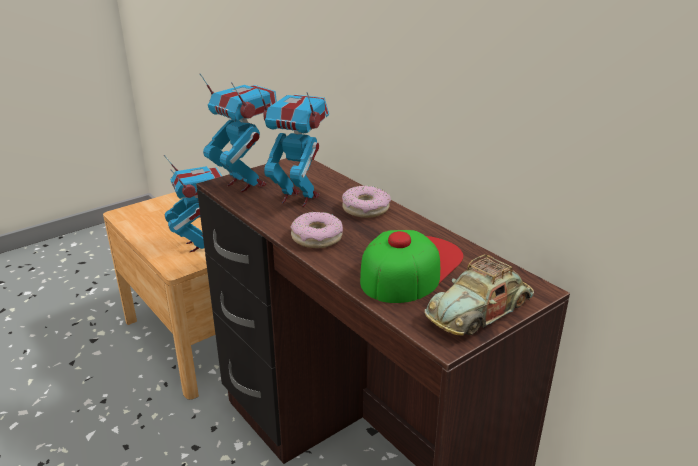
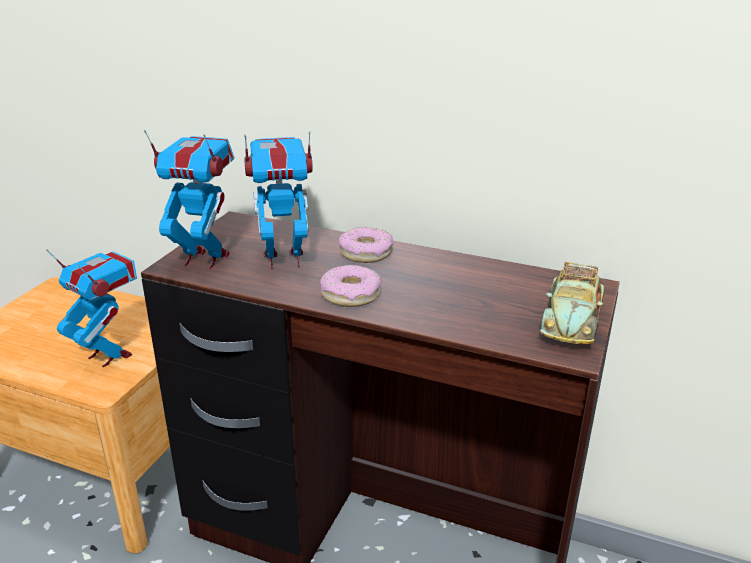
camera: 30 degrees left, 0 degrees up
(411, 267) = (472, 297): cap -> none

